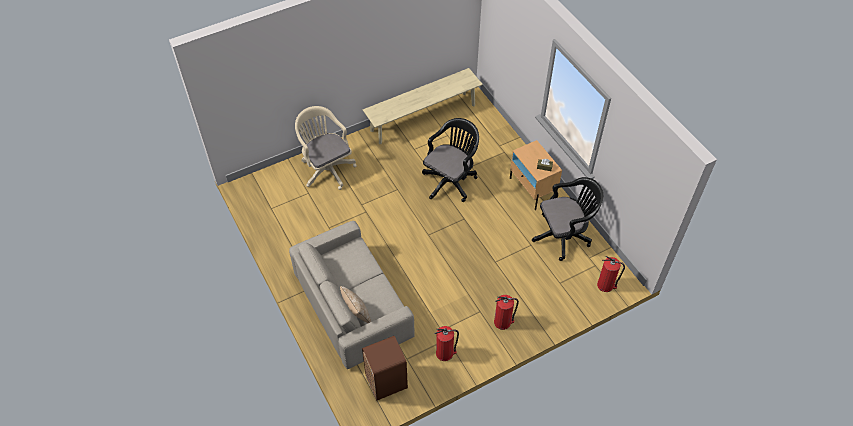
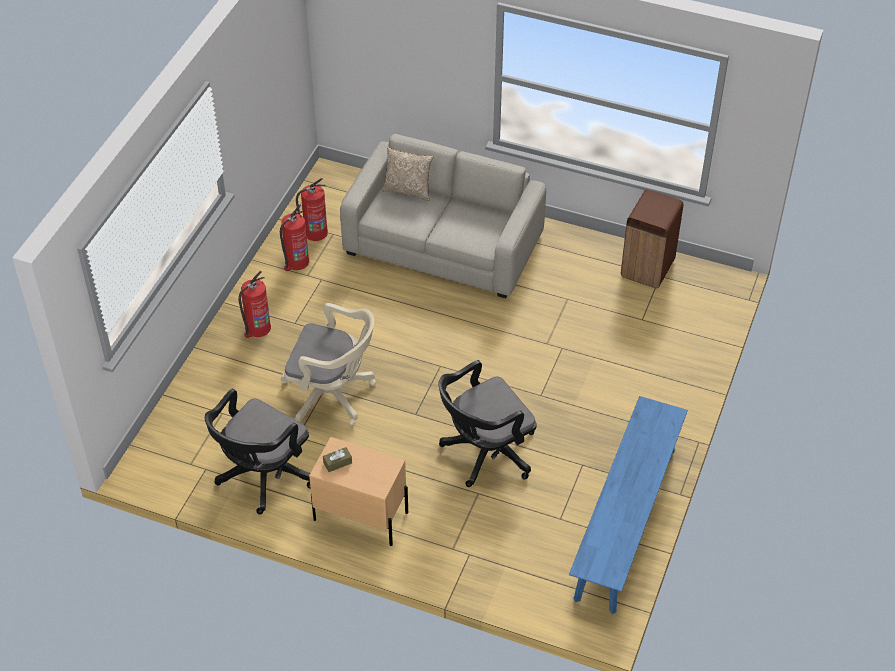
camera: 140 degrees right, 5 degrees down
(326, 168) = (660, 361): beige office chair -> beige office chair (333, 395)
(386, 382) = (334, 204): brown trash can -> brown trash can (648, 268)
(423, 117) = (625, 523): beige bench -> blue bench
(451, 180) = (484, 453): black office chair -> black office chair turned 60 degrees clockwise
(606, 285) = (159, 447): fire extinguisher -> fire extinguisher (315, 233)

